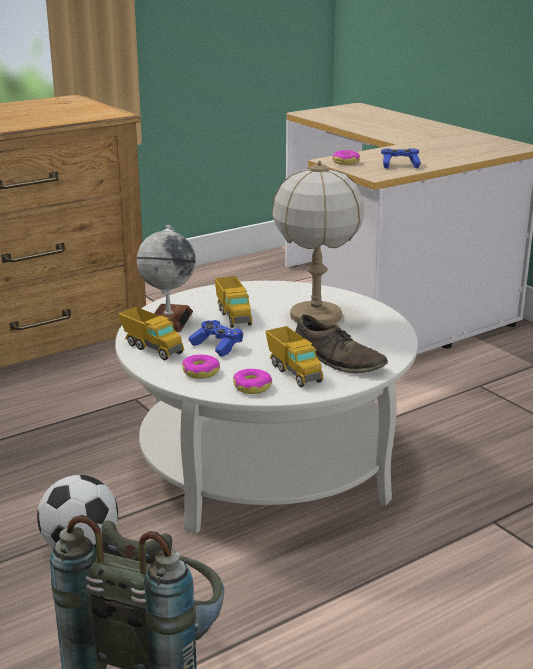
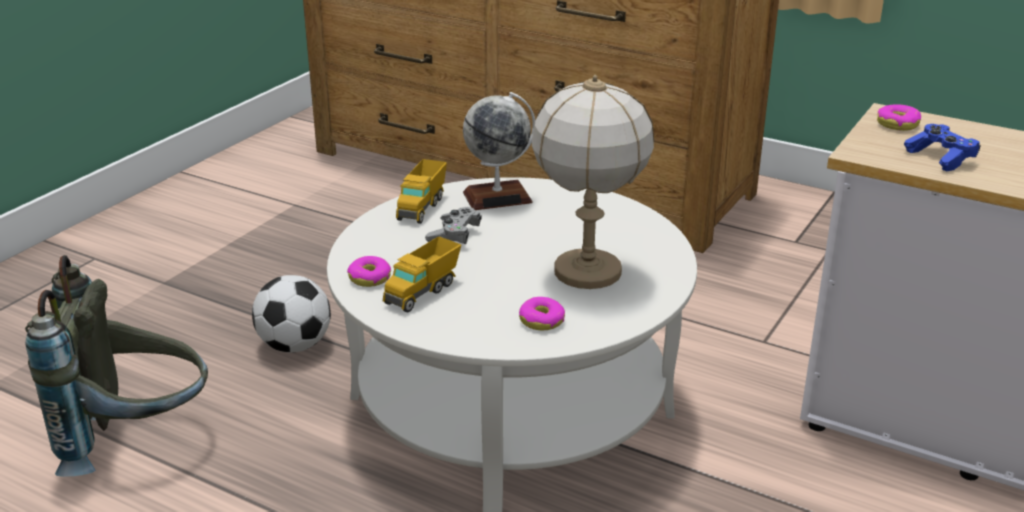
camera: 65 degrees right, 5 degrees up
(201, 372) = (385, 244): donut -> donut (542, 320)
(217, 346) = (454, 236): blue game controller -> grey game controller
(233, 316) = (541, 226): toy truck -> none
(338, 359) = (476, 311): brown shoe -> none

